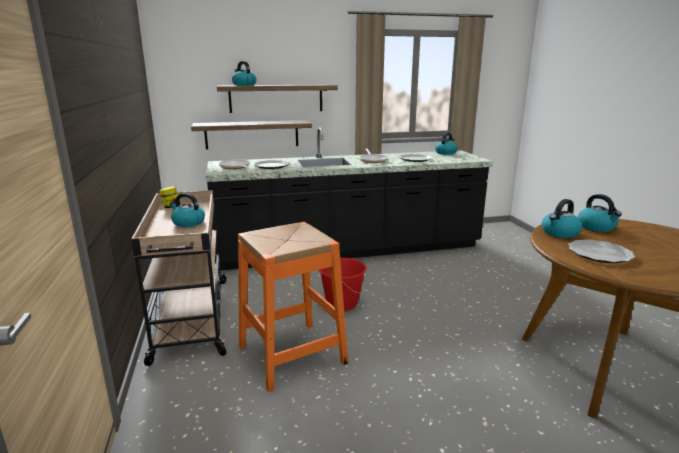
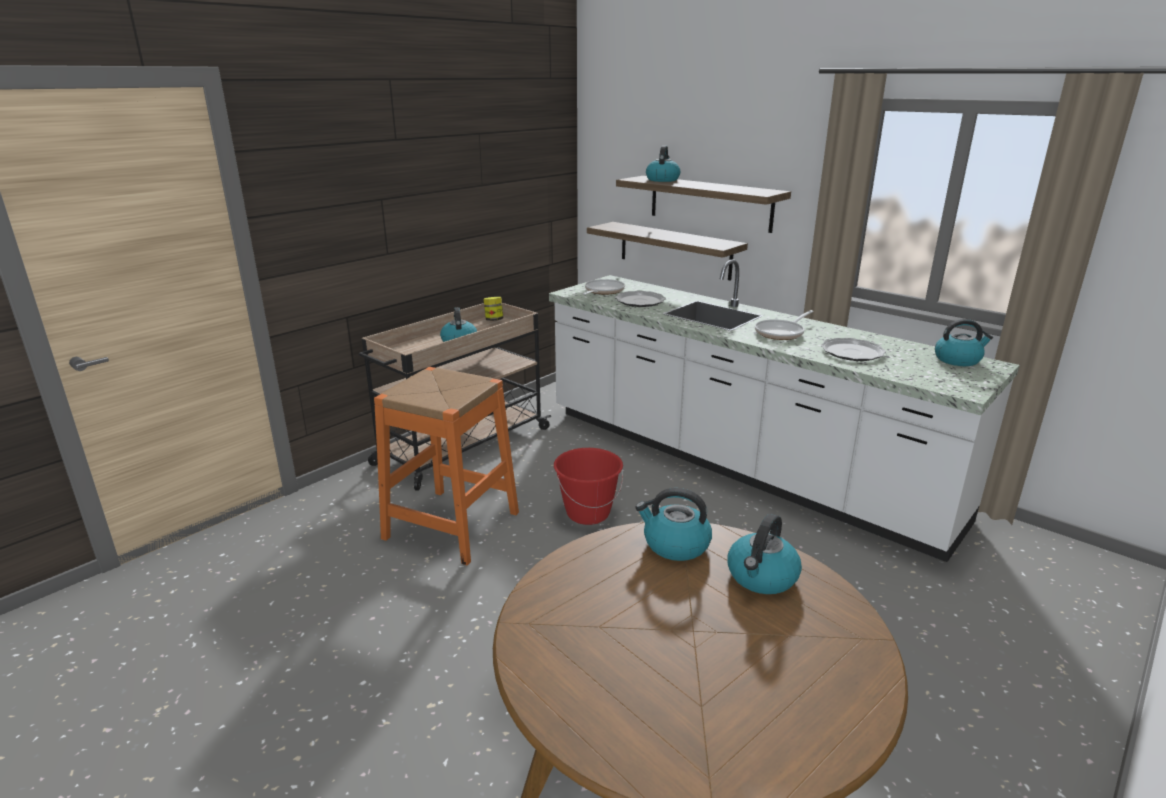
camera: 55 degrees right, 5 degrees up
(349, 251) = (737, 464): black counter -> white counter
(599, 254) = (609, 592): plate -> none

